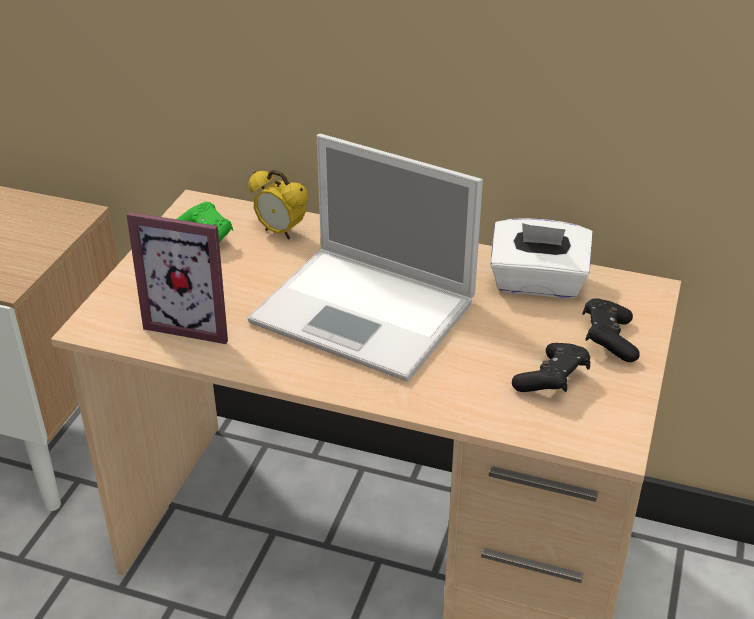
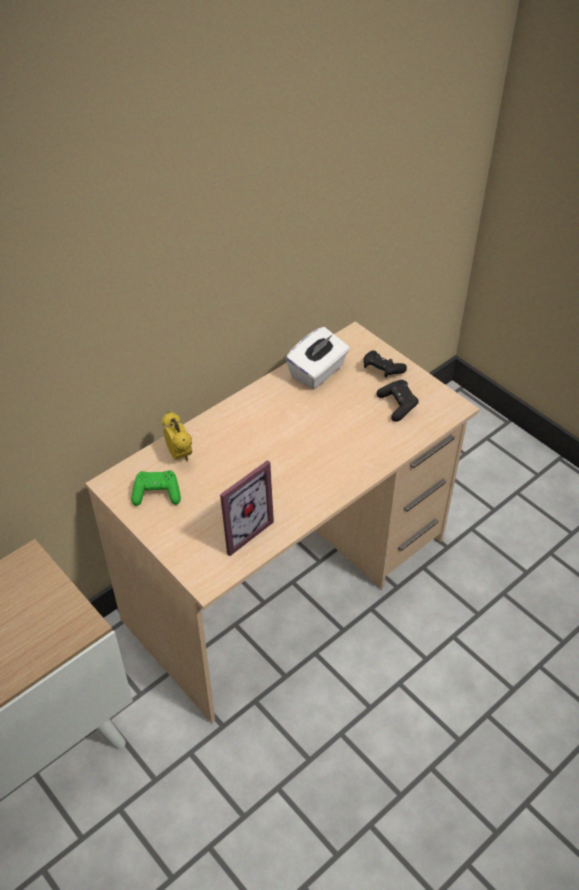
camera: 60 degrees left, 10 degrees up
(280, 232) = (179, 455): alarm clock -> alarm clock turned 90 degrees counterclockwise
(367, 313) = (291, 449): laptop -> none

